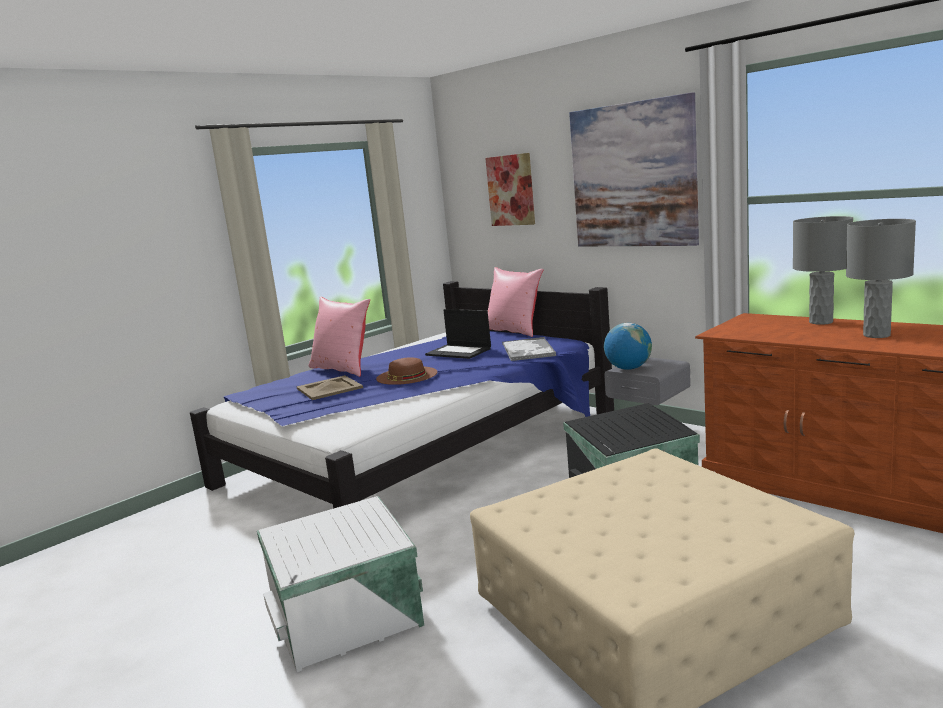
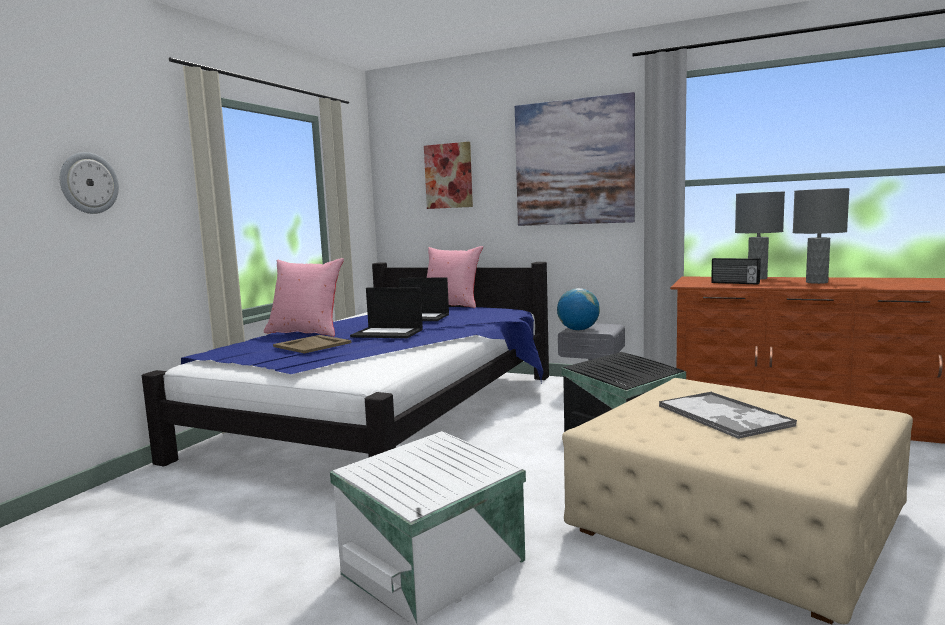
camera: 20 degrees left, 5 degrees down
(131, 252) = (88, 183): none -> wall clock
(407, 375) = (388, 333): brown hat -> laptop
(528, 350) = (488, 314): tray -> tray (724, 416)
(777, 332) = (735, 283): none -> radio

